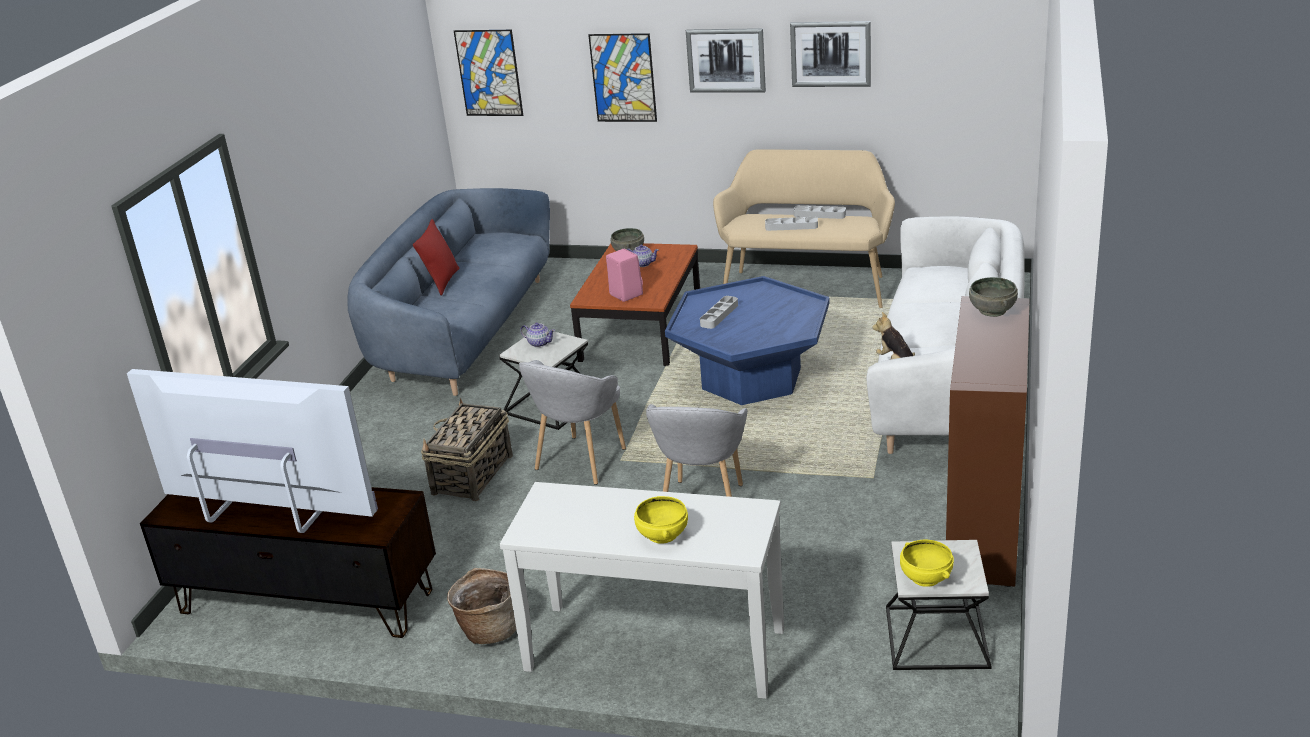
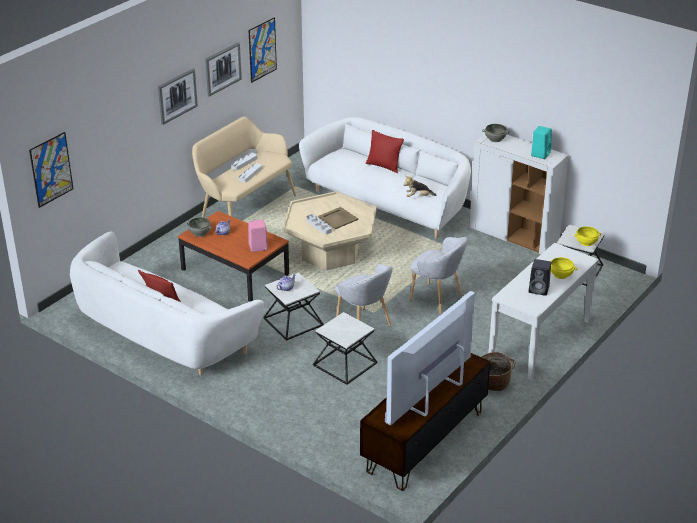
camera: 70 degrees left, 5 degrees up
(463, 332) = (163, 335): blue sofa -> white sofa
(472, 475) = (345, 364): basket -> side table
(593, 523) = (539, 290): none -> black speaker
(623, 78) = (127, 133): picture -> picture (262, 50)
(752, 379) = (330, 253): blue coffee table -> beige coffee table
(756, 322) = (338, 218): none -> beige tray
(958, 311) = (384, 166): none -> red pillow
(984, 530) = (514, 236): brown cabinet -> white cabinet
(990, 364) = (540, 154): none -> turquoise speaker

